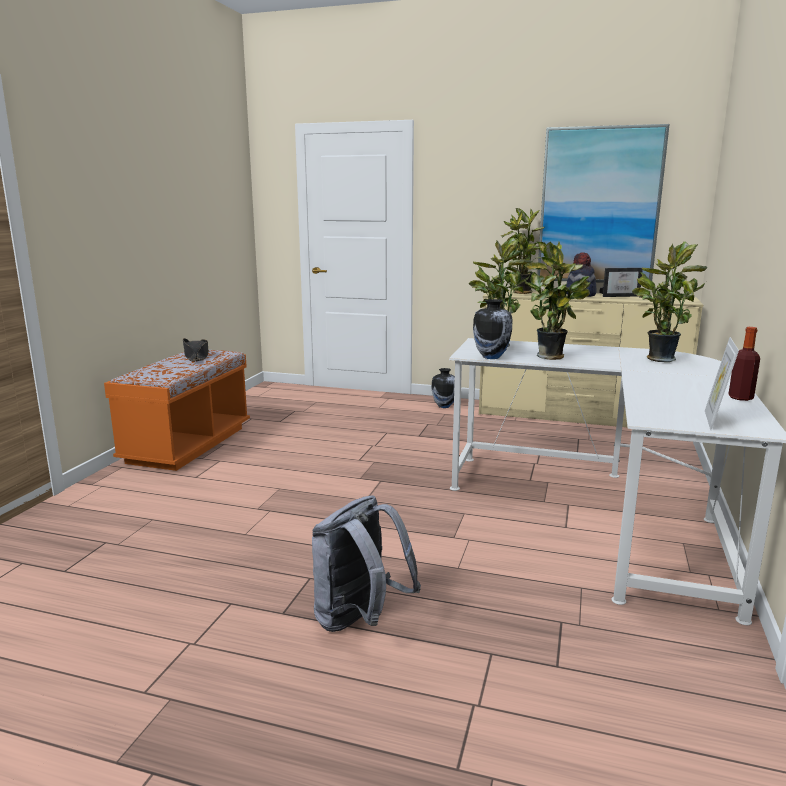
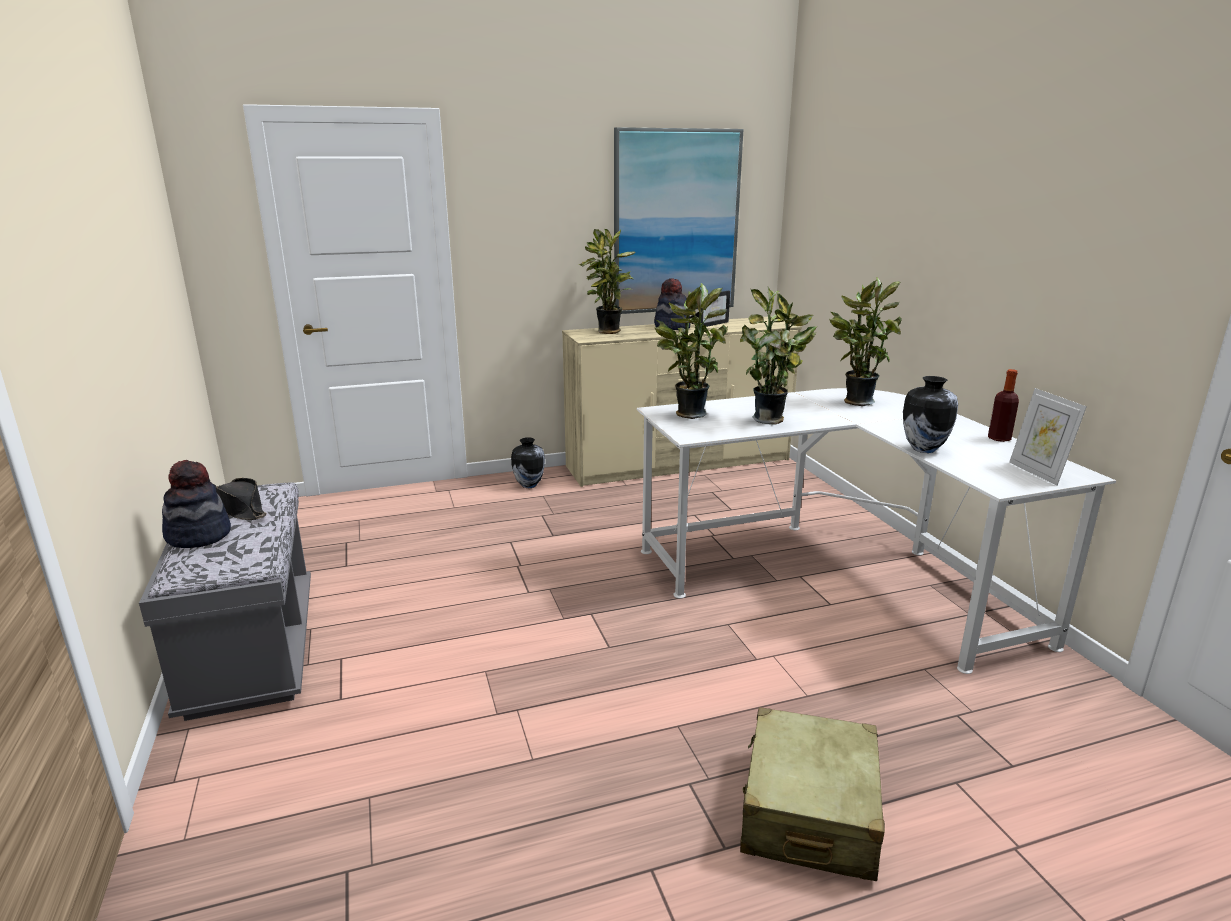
camera: 35 degrees left, 5 degrees up
(162, 363) = (199, 535): none -> hat
(187, 445) = (252, 649): orange bench -> grey bench
(359, 620) = (809, 811): grey backpack -> beige suitcase
(491, 357) = (718, 433): vase -> vase (923, 449)

